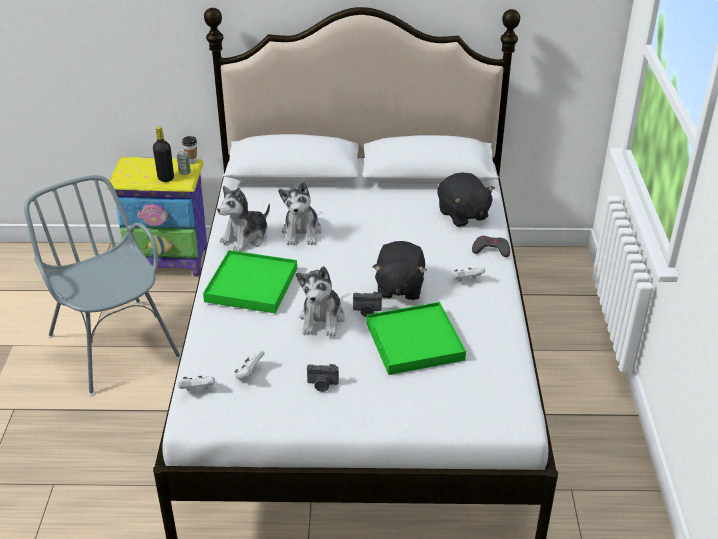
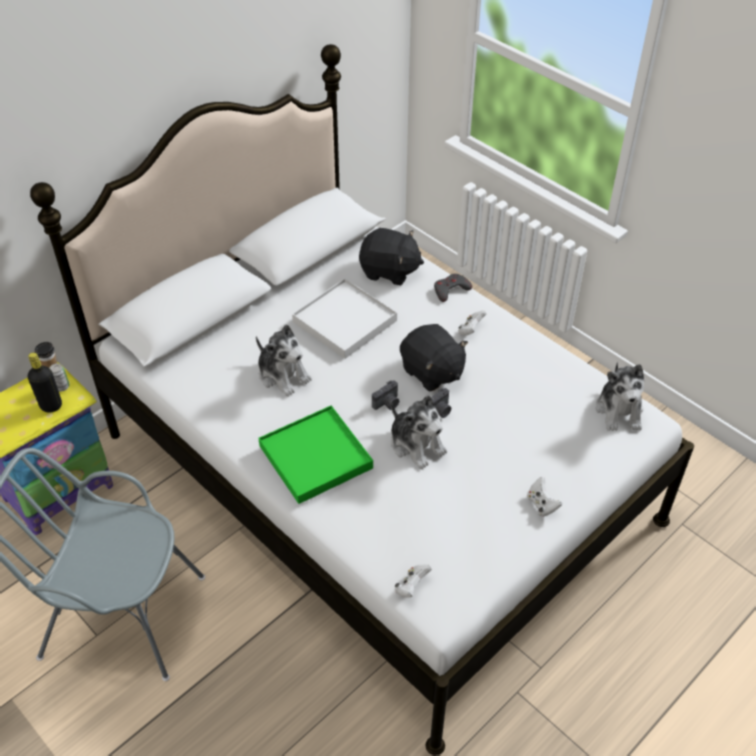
camera: 45 degrees left, 10 degrees up
(246, 238) = (242, 415): plush toy -> plush toy (619, 410)
(249, 373) = (432, 538): white game controller -> white game controller (541, 504)
(322, 385) = (494, 501): camera -> camera (387, 403)
(386, 226) = (344, 321): none -> white tray
(414, 341) = (506, 411): green tray -> none

